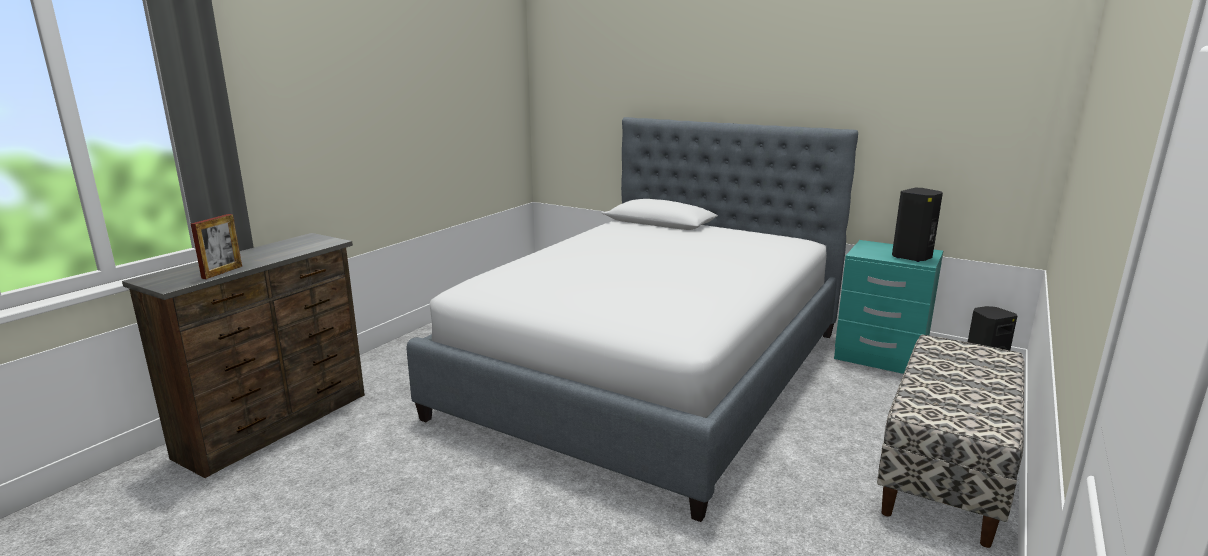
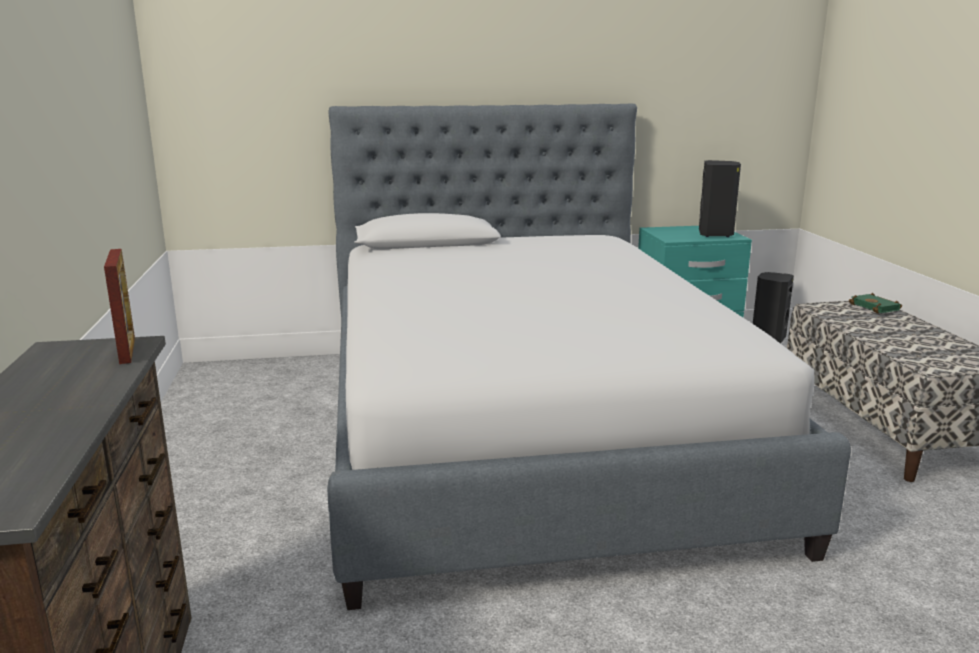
camera: 40 degrees left, 0 degrees up
(222, 272) = (54, 447): picture frame -> picture frame (127, 350)
(999, 358) = (876, 307): none -> green book

